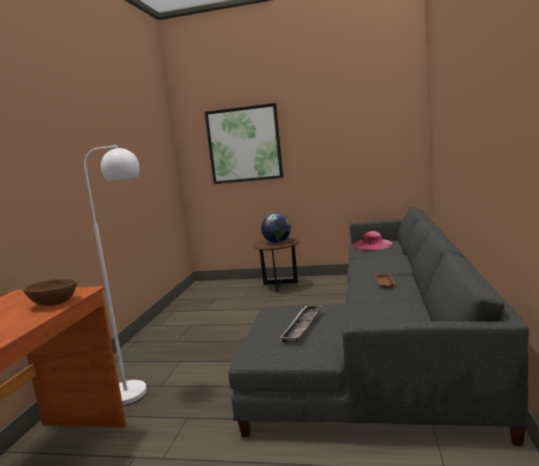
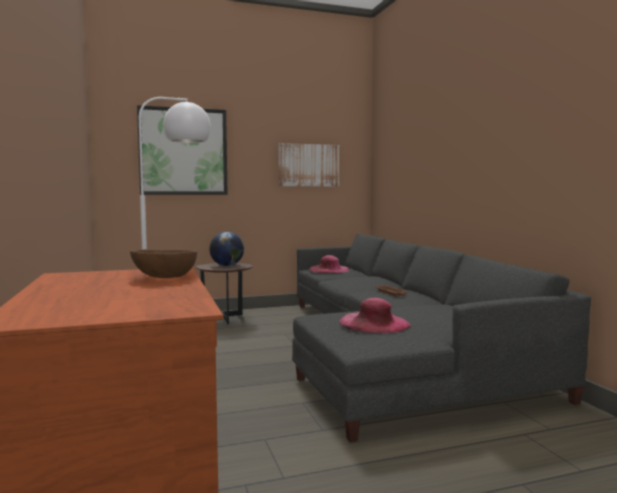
camera: 30 degrees left, 5 degrees down
(302, 327) = (374, 323): tray -> pink hat
(358, 142) = (308, 165): none -> picture

